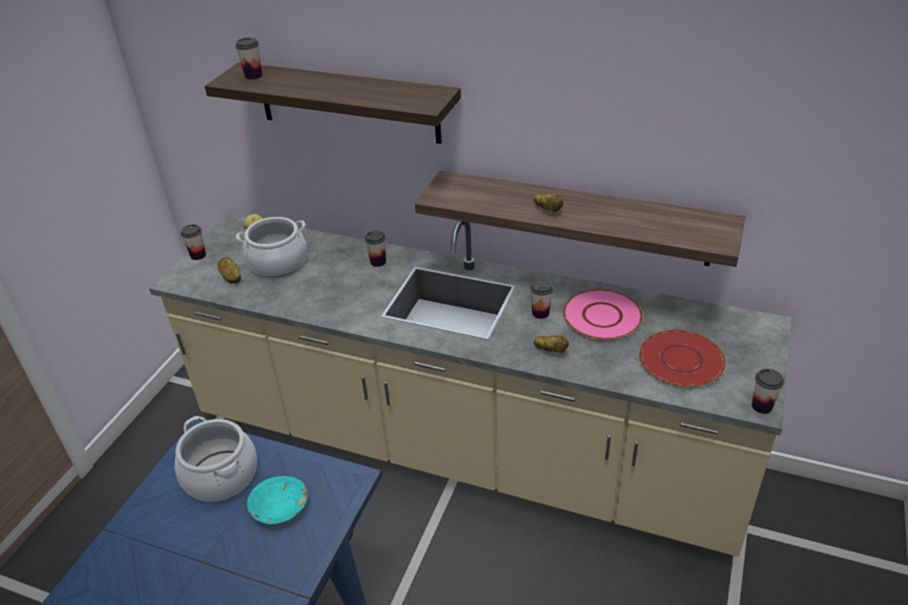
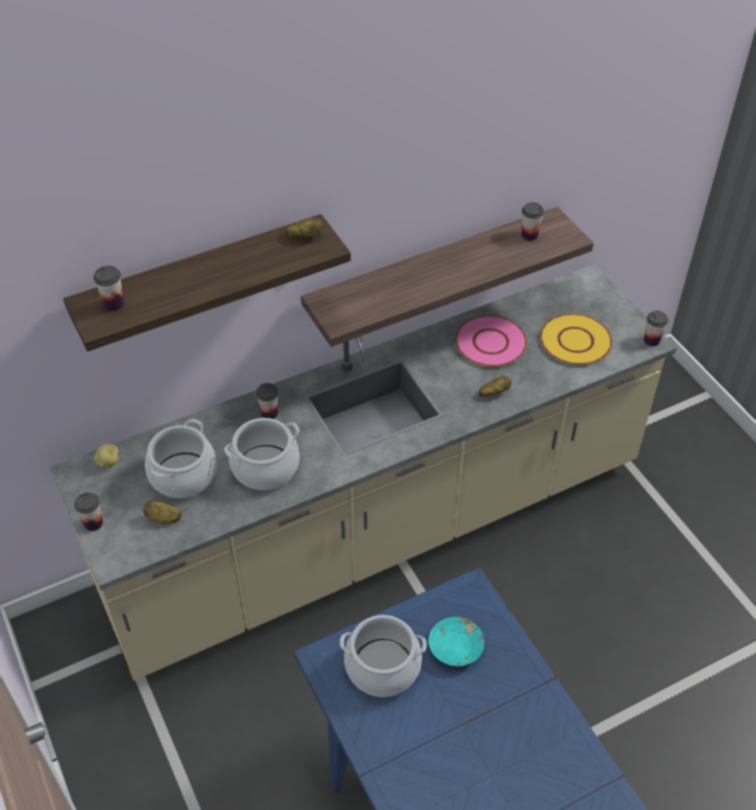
camera: 50 degrees left, 10 degrees up
(326, 290) = (265, 467): none -> cooking pot
(540, 313) = (449, 369): cup -> cup (529, 235)
(548, 210) = (434, 281): potato -> potato (305, 236)
(680, 360) = (574, 341): red plate -> yellow plate

